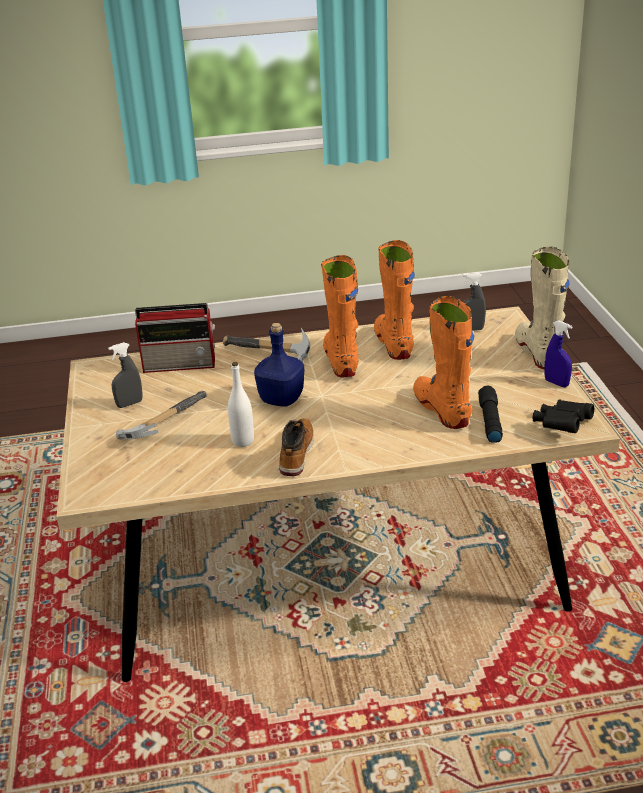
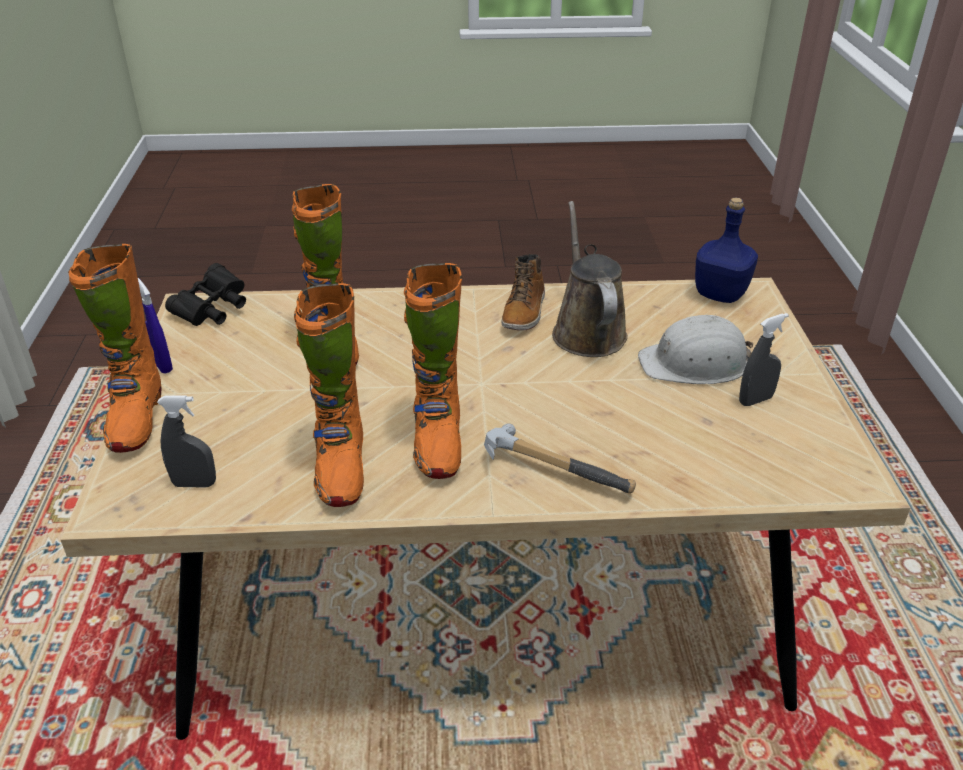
camera: 175 degrees left, 5 degrees up
(162, 424) = (695, 363): hammer -> white hard hat
(181, 364) = (701, 468): radio -> none
(243, 441) = (587, 331): white bottle -> brown watering can
(281, 400) = (537, 382): blue bottle -> blue bottle (720, 293)
(489, 421) = (287, 325): black flashlight -> none
(538, 353) = (136, 419): beige boot -> orange boot

